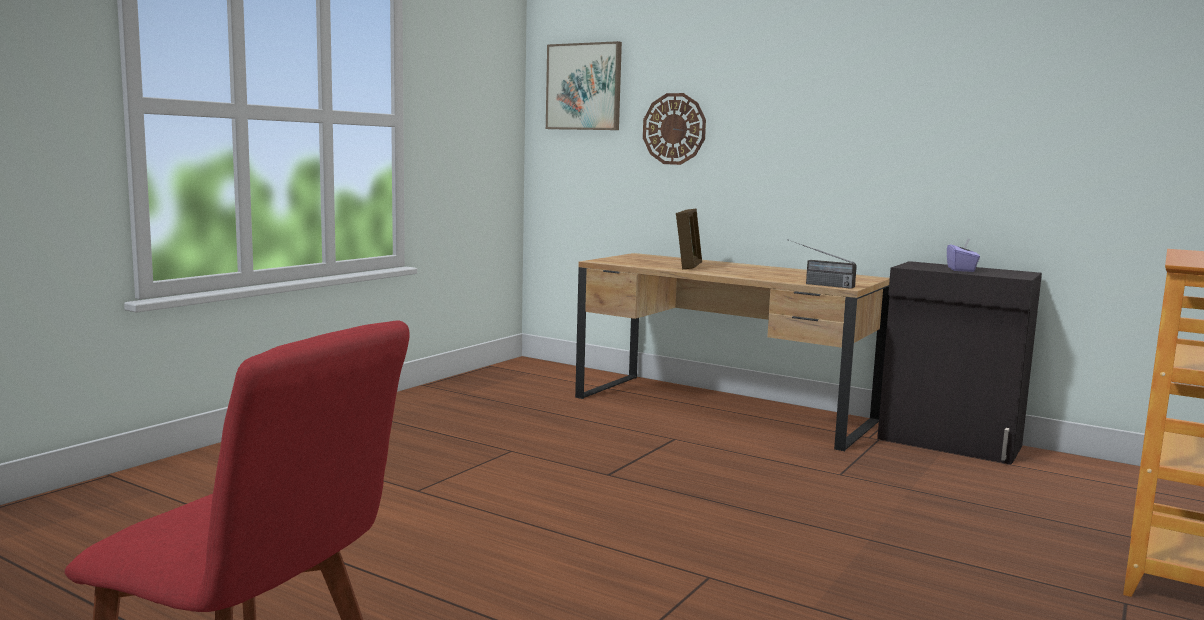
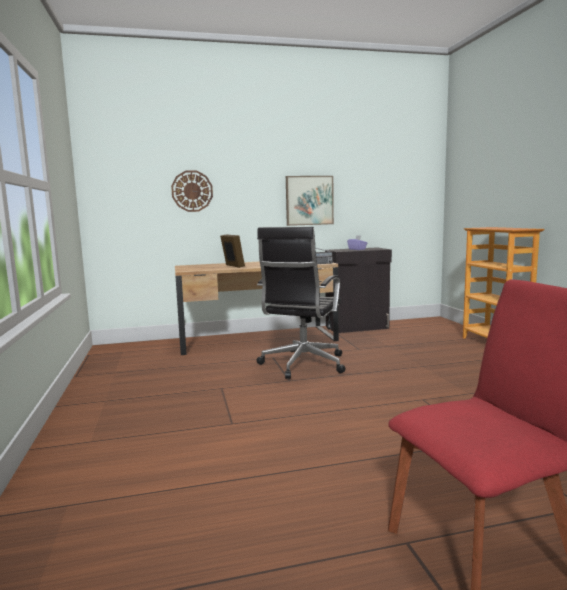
camera: 45 degrees left, 0 degrees up
(584, 87) = (124, 166): picture -> picture (309, 200)
(682, 463) = (302, 365): none -> black office chair

